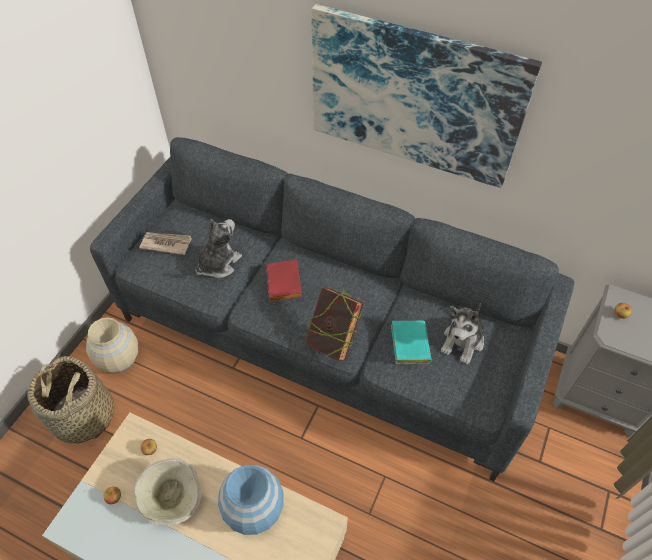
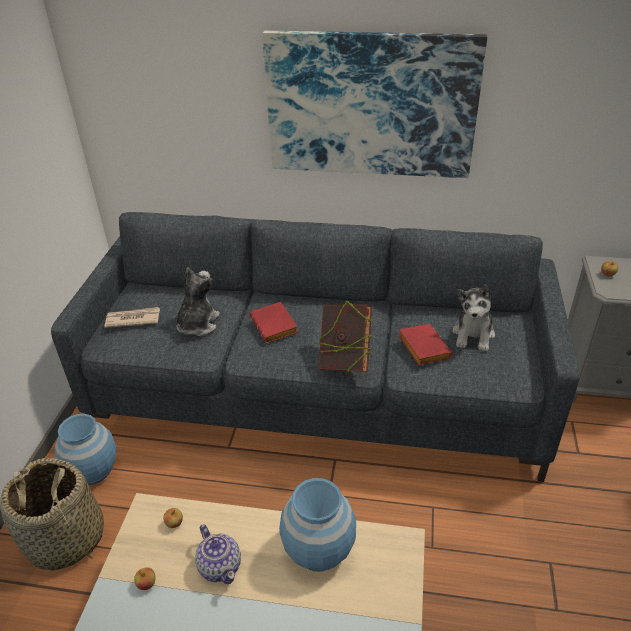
camera: 15 degrees left, 15 degrees down
(119, 359) = (92, 470): beige vase -> blue vase
(173, 499) = (220, 566): beige bowl -> teapot
(408, 343) = (422, 347): turquoise book -> red book

